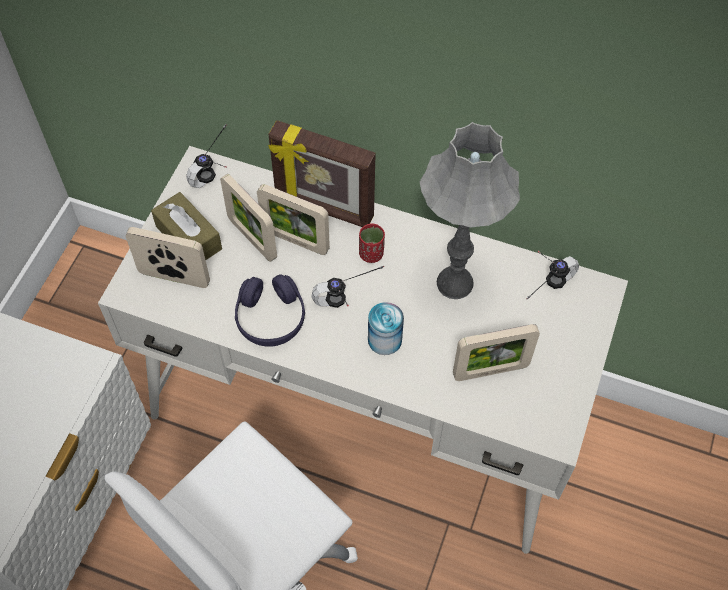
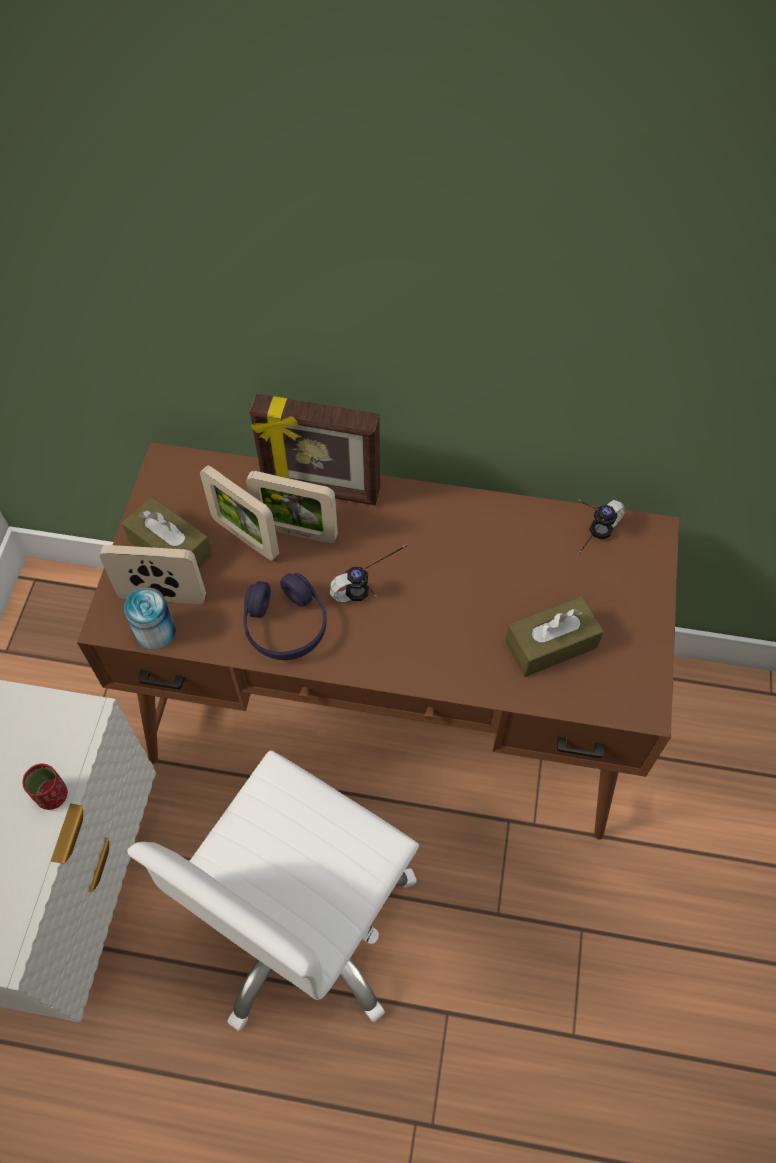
camera: 10 degrees left, 0 degrees up
(219, 173) = (191, 468): headphones -> none
(364, 409) = (389, 710): white desk -> brown desk
(371, 254) = (386, 533): red cup -> red cup (52, 795)
(384, 339) = (423, 629): can -> can (155, 631)
(454, 283) = (487, 551): grey table lamp -> none
(490, 371) = (551, 644): picture frame -> brown tissue box

